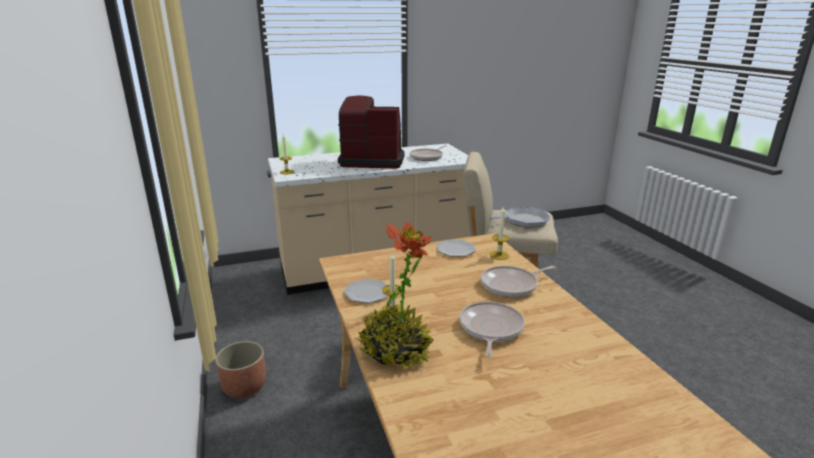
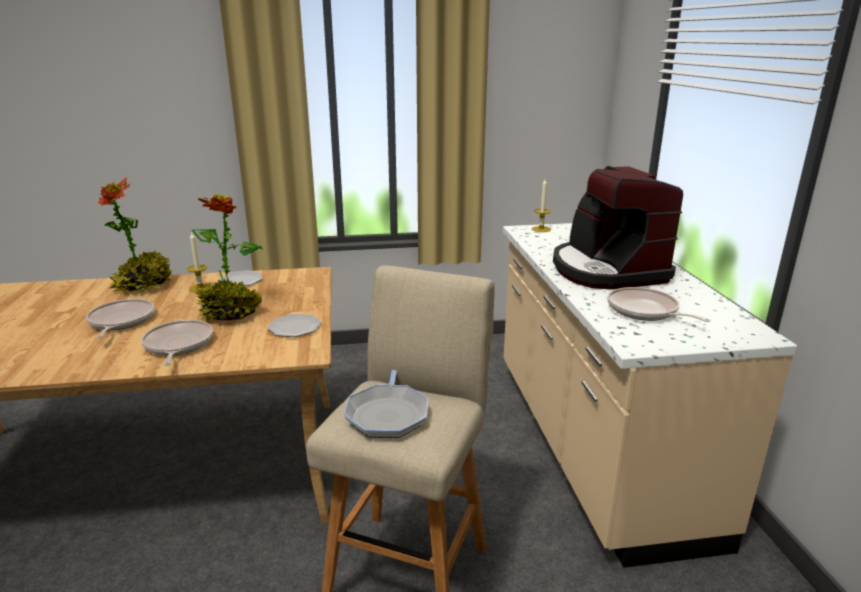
camera: 100 degrees right, 0 degrees up
(244, 387) = (355, 358): planter -> none
(372, 161) = (606, 270): coffee machine -> coffee machine turned 150 degrees clockwise
(445, 278) = (231, 313): none -> potted plant
(490, 329) = (120, 321): frying pan -> frying pan turned 120 degrees counterclockwise
(499, 255) = (256, 351): candle -> none

